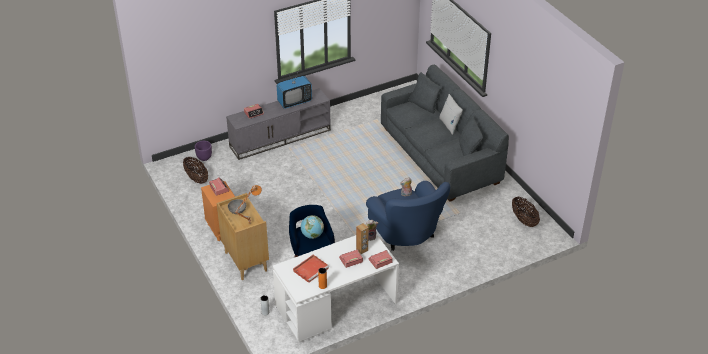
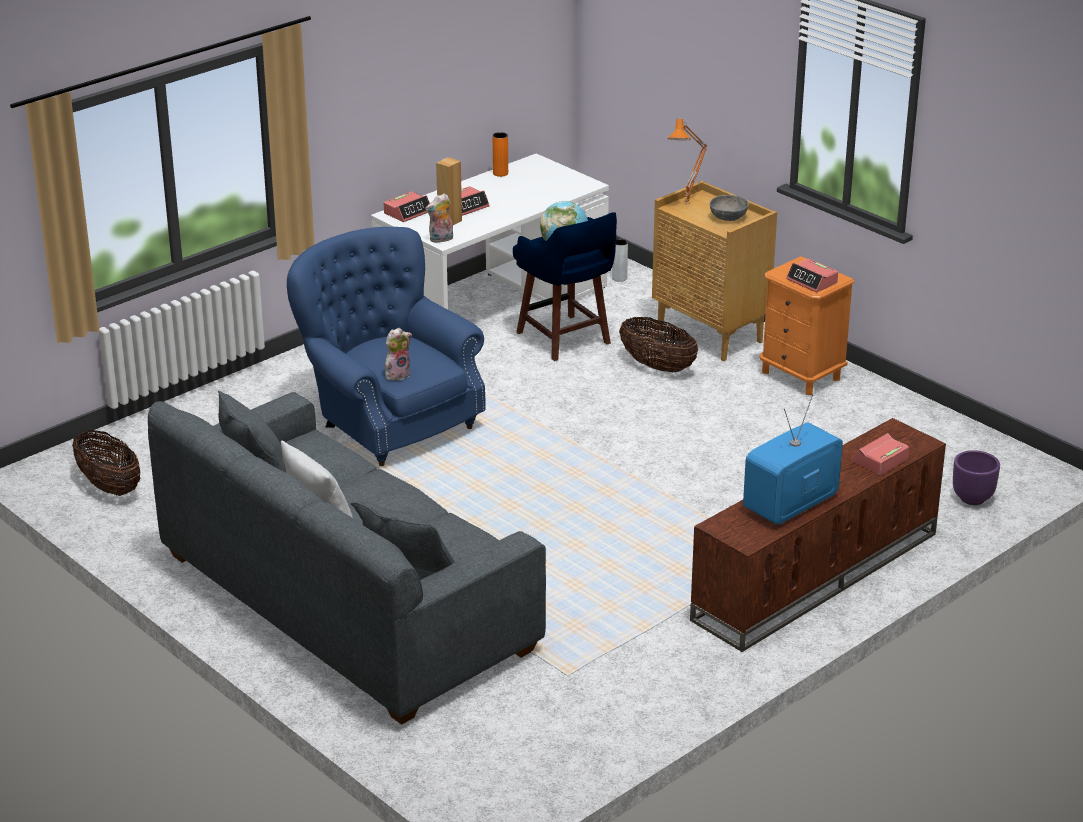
camera: 165 degrees right, 10 degrees down
(196, 178) = (947, 454): basket -> basket (657, 366)
(280, 138) = (816, 577): grey tv stand -> brown tv stand
(311, 269) = (533, 188): red tray -> none

